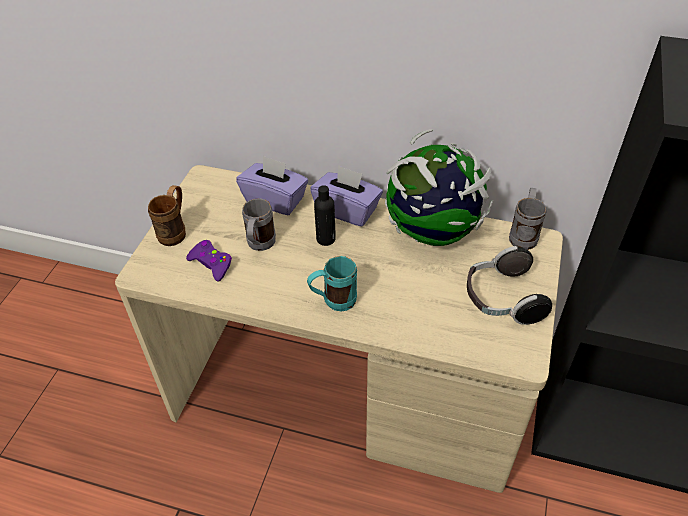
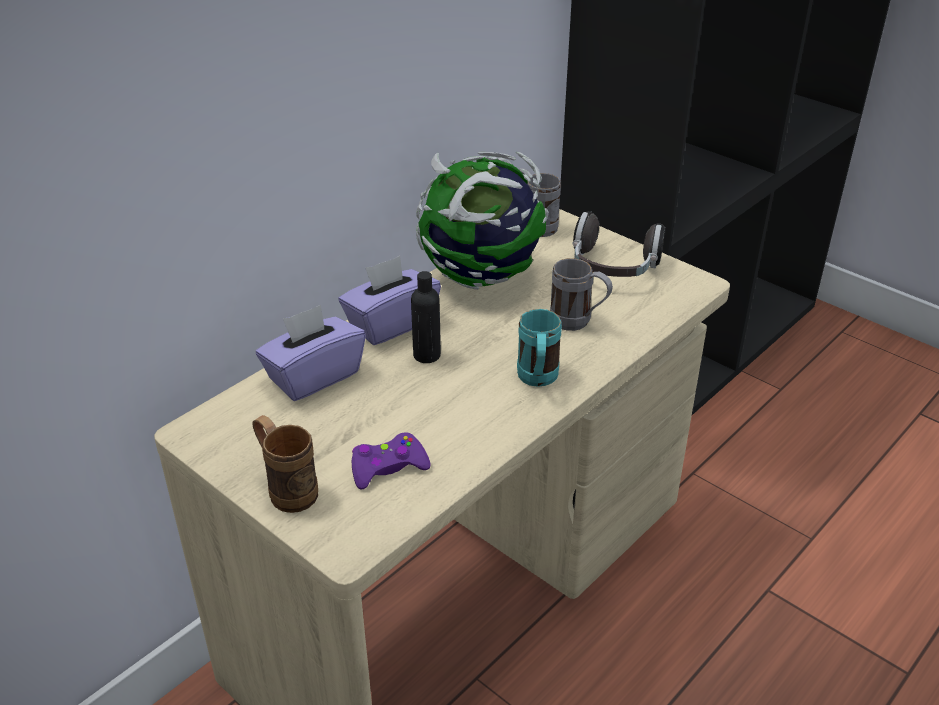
camera: 65 degrees left, 10 degrees down
(259, 246) = (391, 414): grey mug -> grey mug (578, 323)

